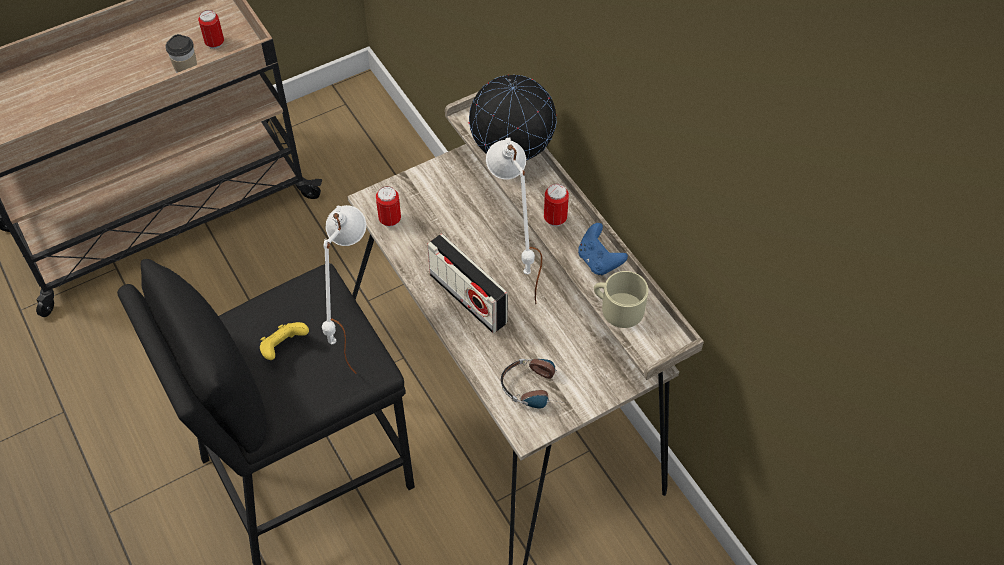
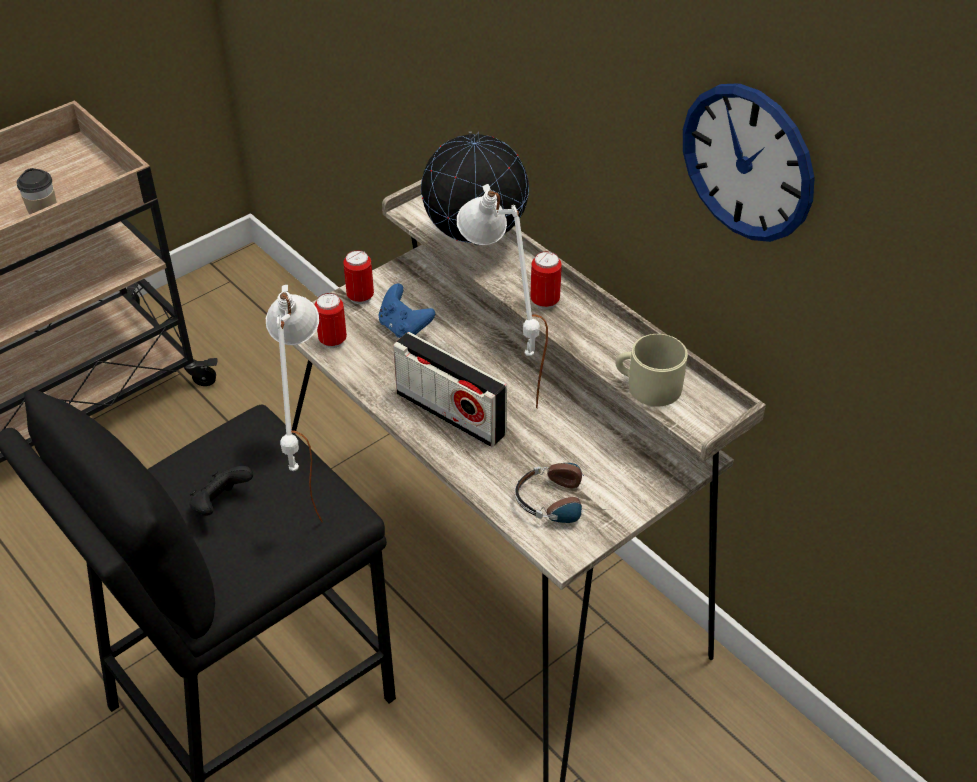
camera: 10 degrees left, 10 degrees down
(215, 43) = (75, 186): can -> can (360, 297)
(284, 348) = (221, 505): yellow game controller -> black game controller
(599, 261) = (610, 339): blue game controller -> blue game controller (404, 328)
(703, 167) = (747, 162): none -> wall clock

